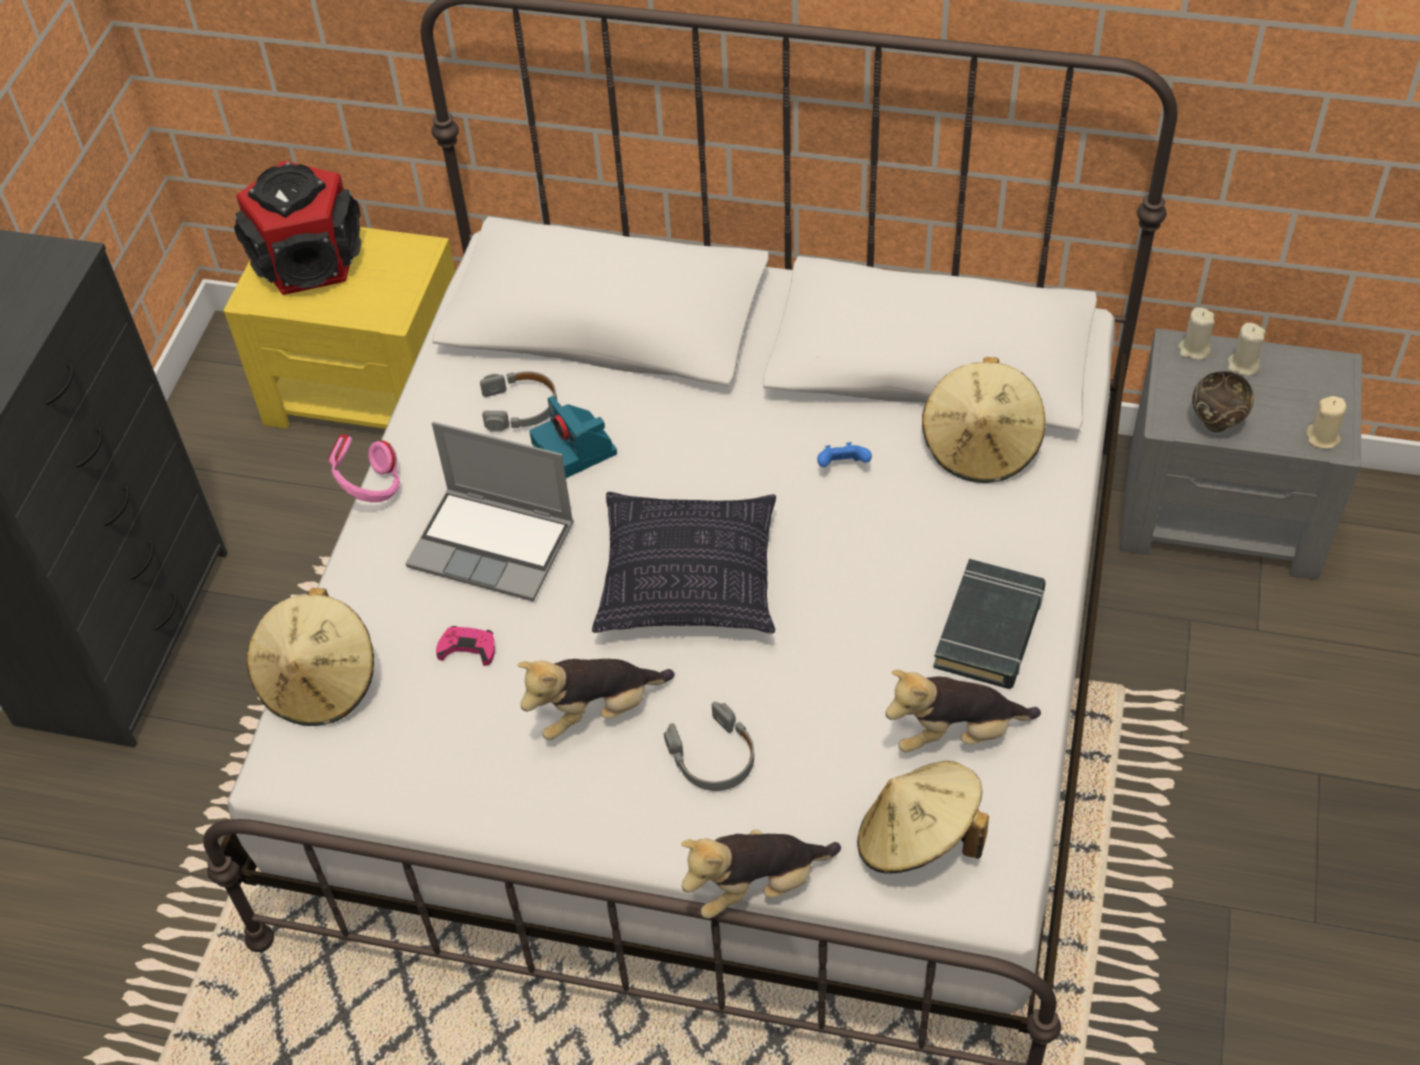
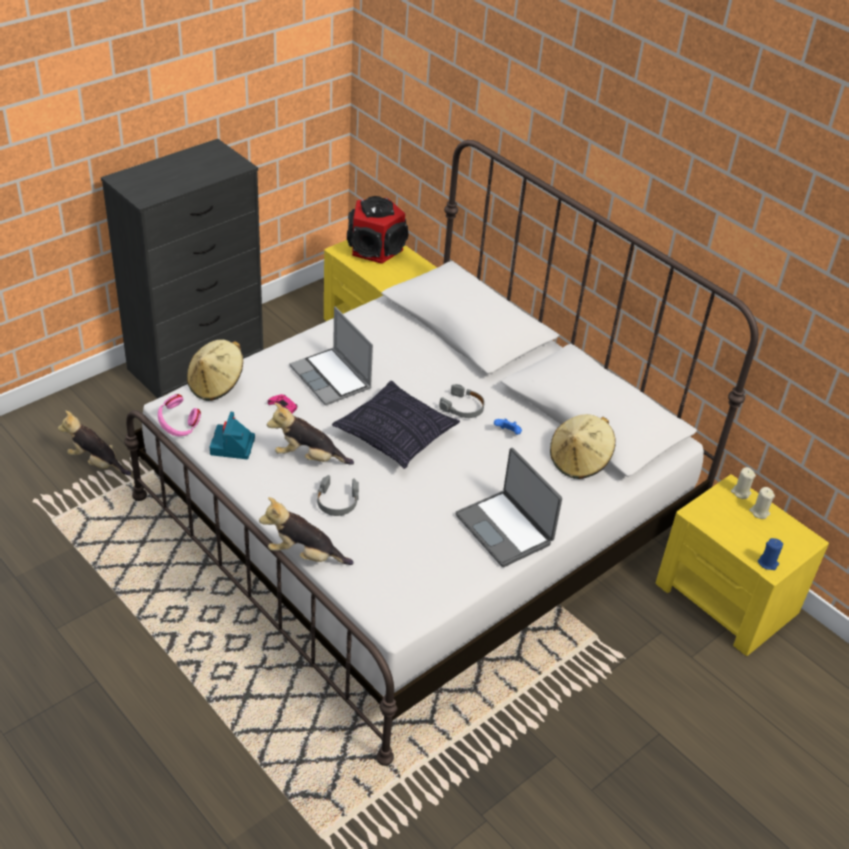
camera: 30 degrees right, 10 degrees down
(370, 488) = (305, 332): pink headphones -> pink headphones (179, 428)
(520, 407) = (395, 337): grey headphones -> grey headphones (463, 407)
(575, 449) = (401, 364): camera -> camera (233, 446)
(917, 839) = (388, 582): beige hat -> none
(955, 733) = (447, 555): plush toy -> plush toy (96, 463)
(990, 630) = (505, 529): black book -> laptop
(1216, 423) = (718, 527): brown bowl -> none
(1223, 510) = (727, 598): grey nightstand -> yellow nightstand
(1323, 437) = (768, 563): beige candle -> blue candle

